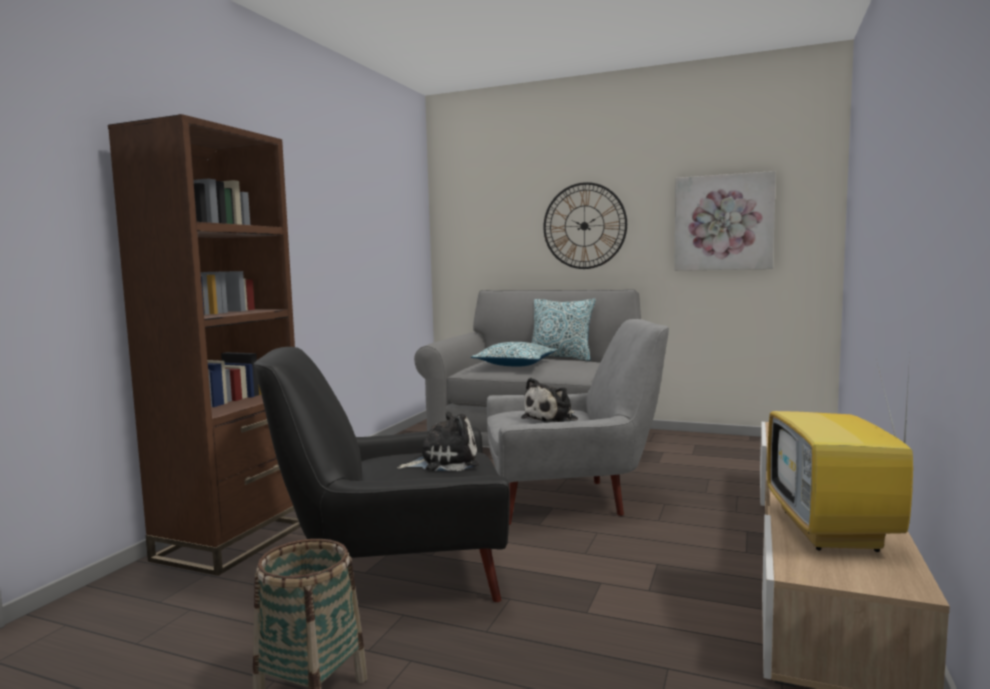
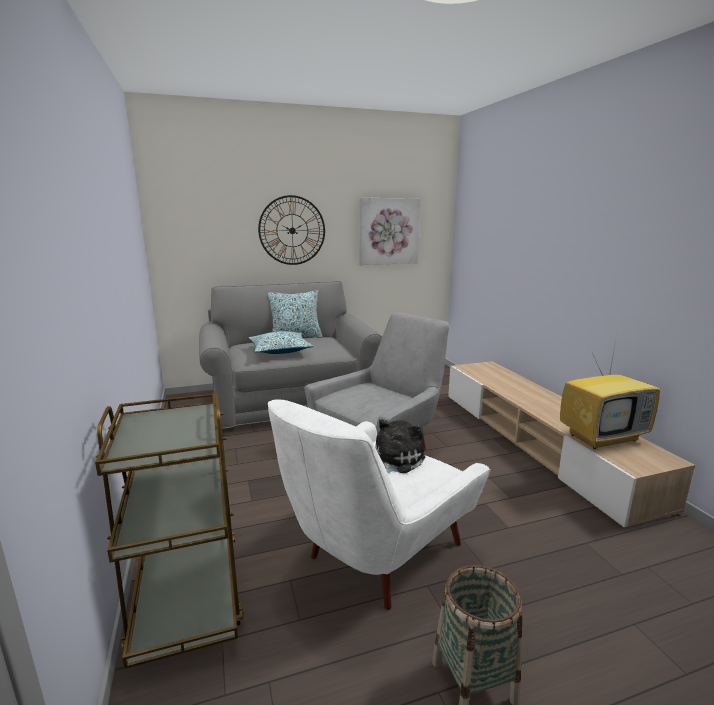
camera: 40 degrees left, 10 degrees up
(232, 541) = (188, 594): brown bookcase -> brown cart
(397, 576) = (374, 557): black armchair -> white armchair
(552, 419) = (376, 396): plush toy -> none
(833, 532) = (602, 437): television -> television turned 75 degrees counterclockwise

